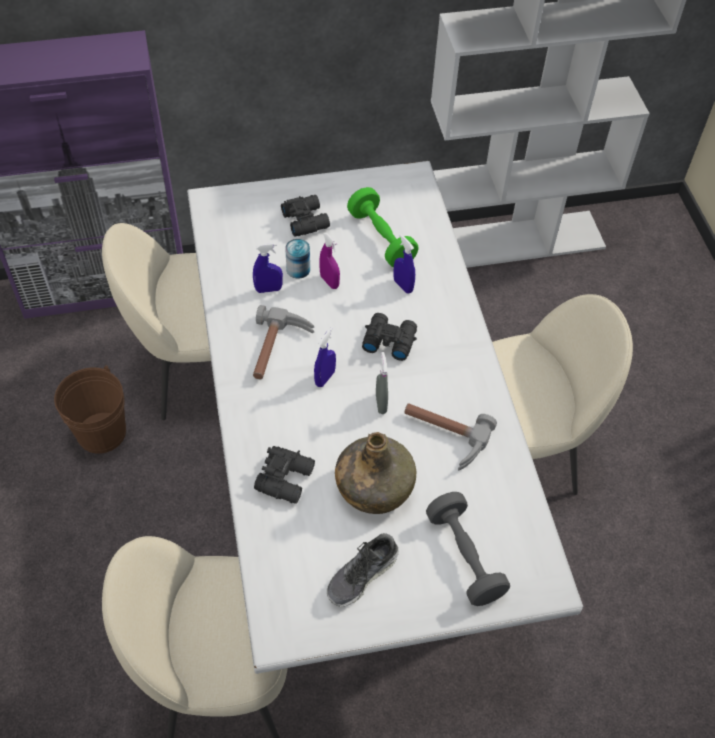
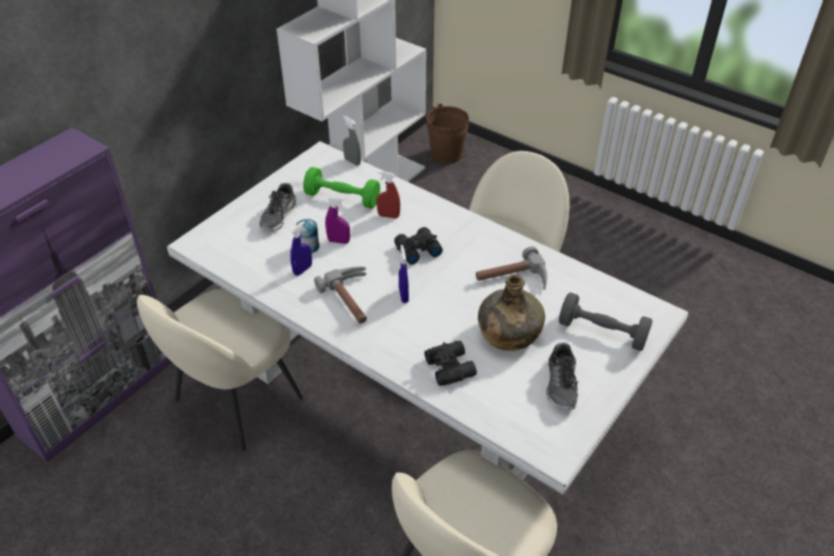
camera: 40 degrees left, 10 degrees down
(101, 432) = (204, 493): brown bucket -> brown bucket (446, 154)
(306, 220) = (278, 216): black binoculars -> shoe
(381, 403) = (455, 286): grey spray bottle -> grey spray bottle (352, 161)
(403, 286) = (388, 216): blue spray bottle -> red spray bottle

